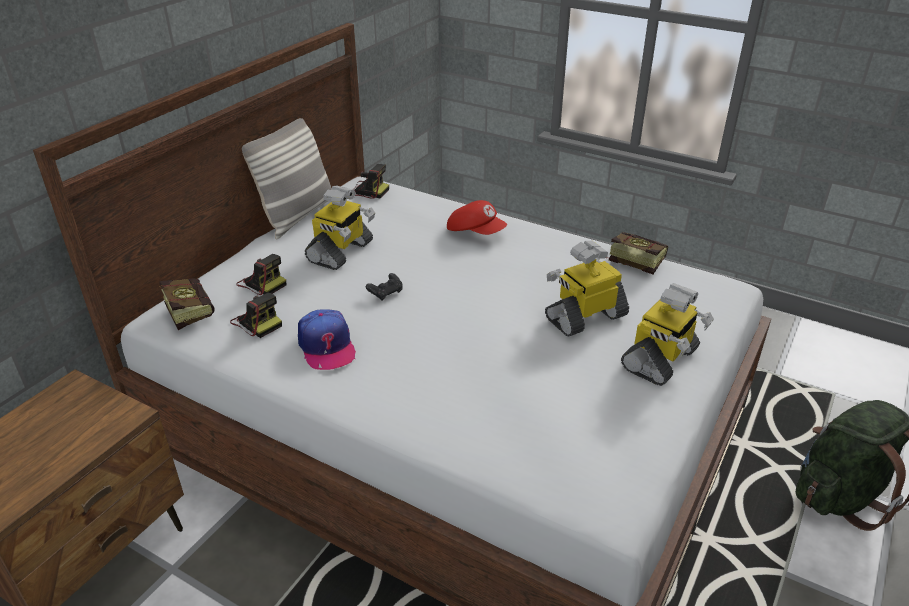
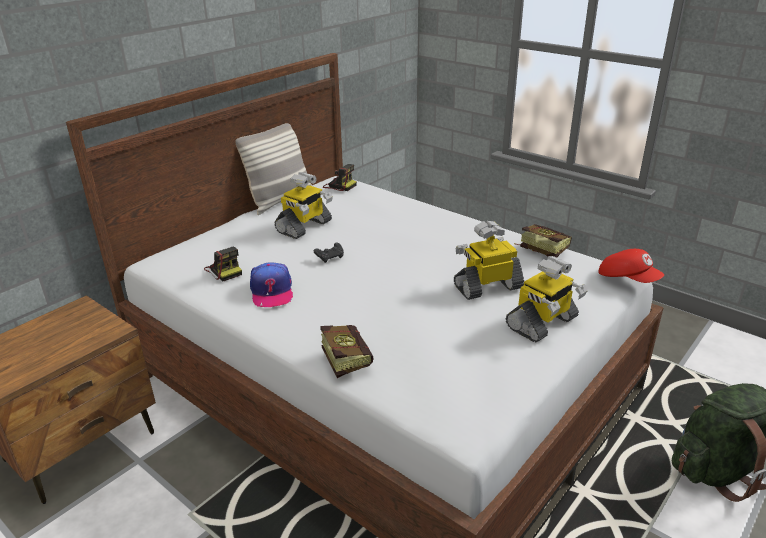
camera: 10 degrees right, 5 degrees down
(188, 312) = (176, 260): book -> book (344, 358)
(262, 283) = (237, 244): camera -> none
(476, 232) = (416, 219): red cap -> red cap (628, 279)

